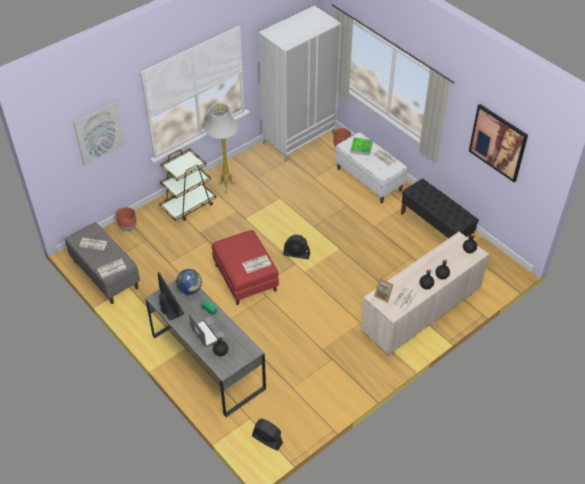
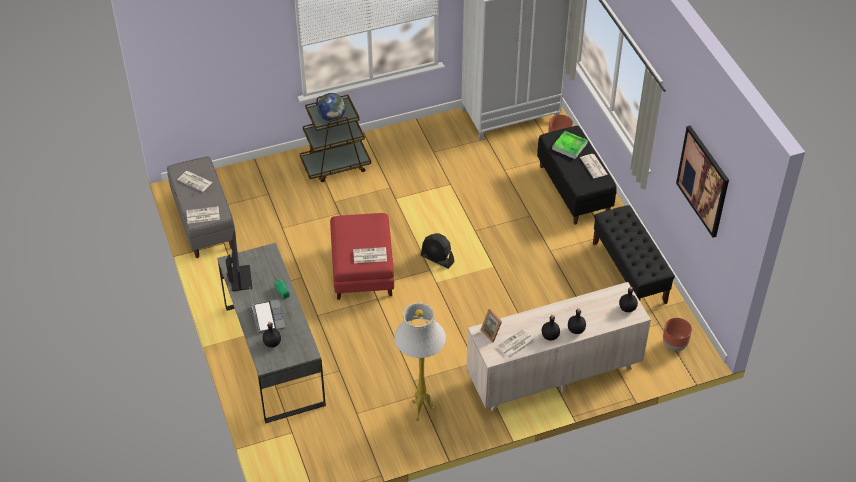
camera: 20 degrees right, 0 degrees up
(99, 133) = (231, 51): picture -> none
(127, 227) = (253, 173): brown planter -> brown planter (674, 345)
(190, 289) = (271, 262): globe -> globe (332, 117)
(226, 187) = (391, 154): white floor lamp -> white floor lamp (420, 410)
(267, 439) = (300, 462): black fan -> none
(369, 179) = (574, 190): white bench -> black bench

